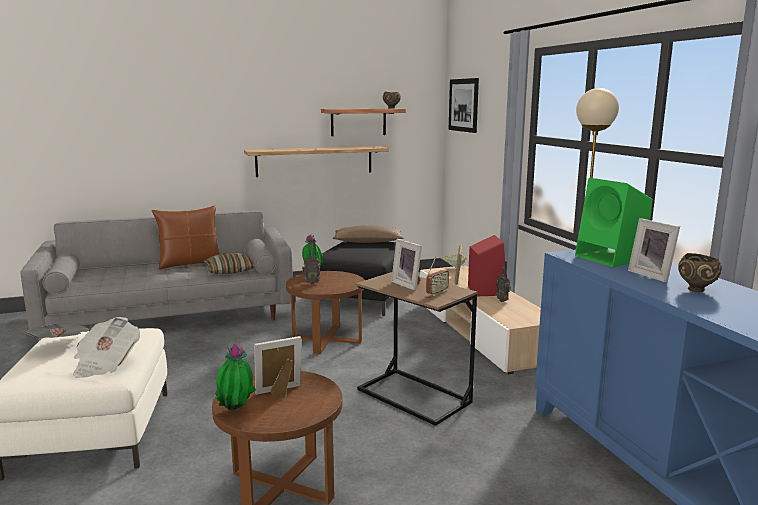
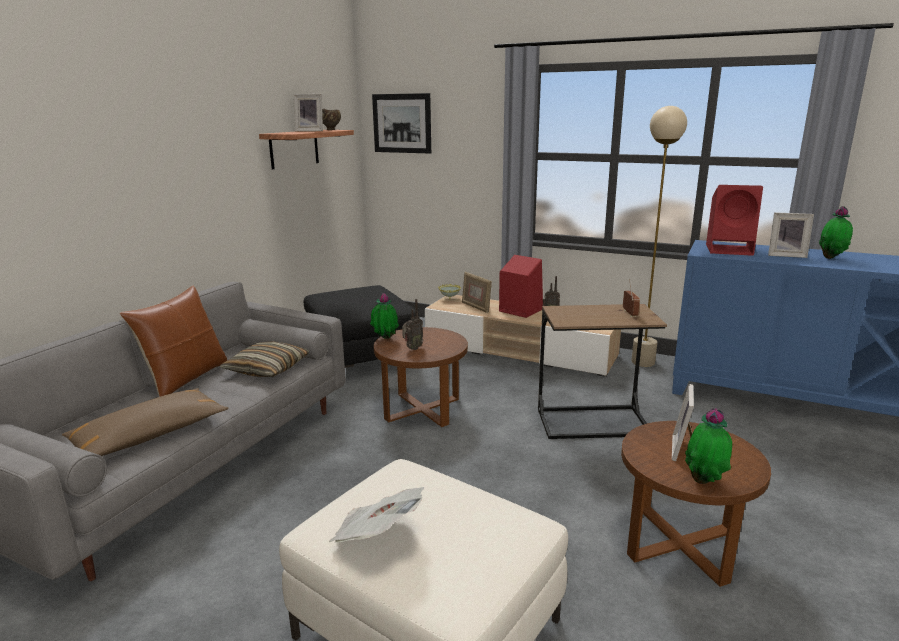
camera: 45 degrees left, 5 degrees up
(106, 364) = (491, 518): newspaper -> none
(314, 161) = (259, 204): shelf -> none
(368, 242) = (346, 293): brown pillow -> brown pillow (150, 435)
(408, 284) = (592, 314): picture frame -> picture frame (310, 131)
(611, 258) = (730, 250): green speaker -> red speaker
(697, 290) = (831, 258): brown bowl -> potted plant

